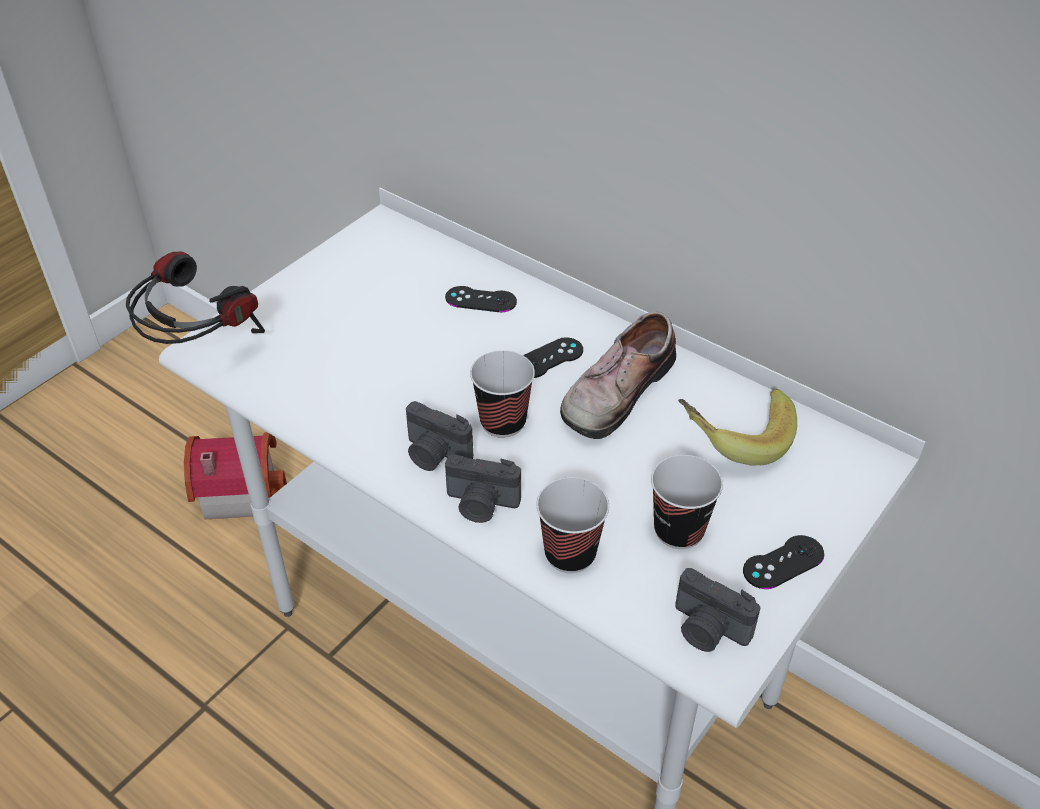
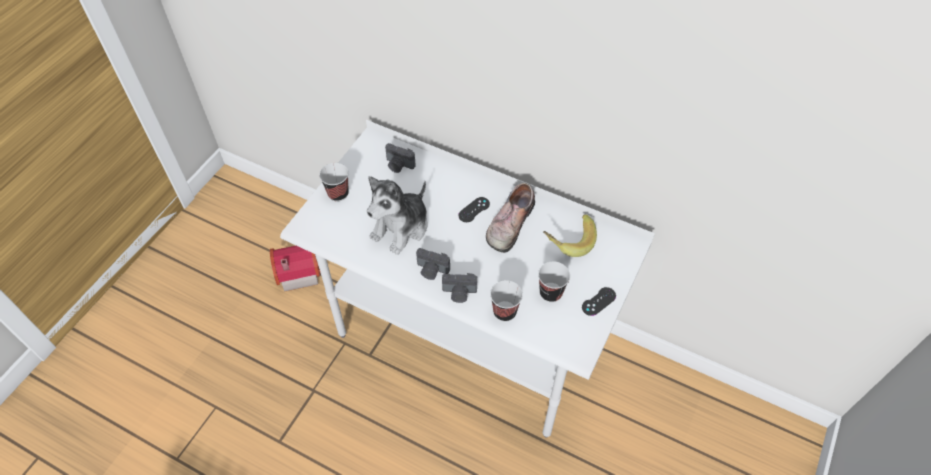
camera: 10 degrees left, 10 degrees up
(199, 349) = (300, 229): headphones -> none
(395, 371) = (401, 228): none -> plush toy
(481, 300) = (433, 180): black game controller -> none
(503, 422) = (459, 248): cup -> cup (338, 194)
(707, 630) = (570, 338): camera -> camera (398, 165)

